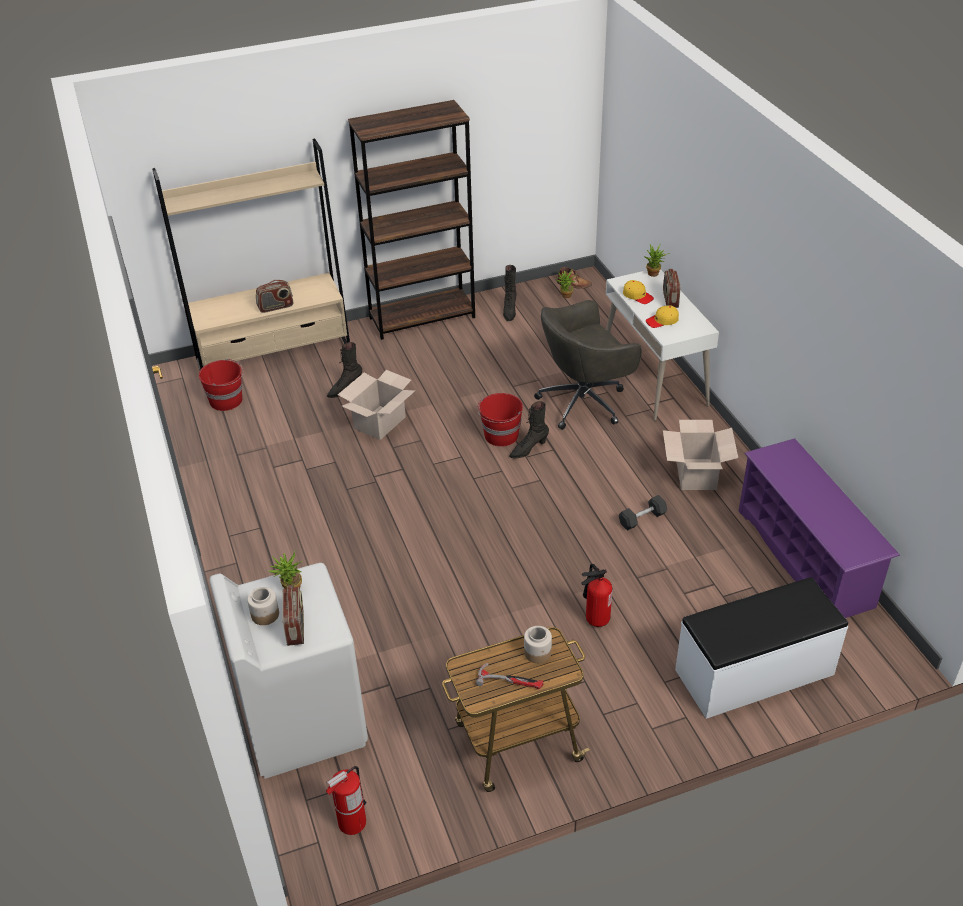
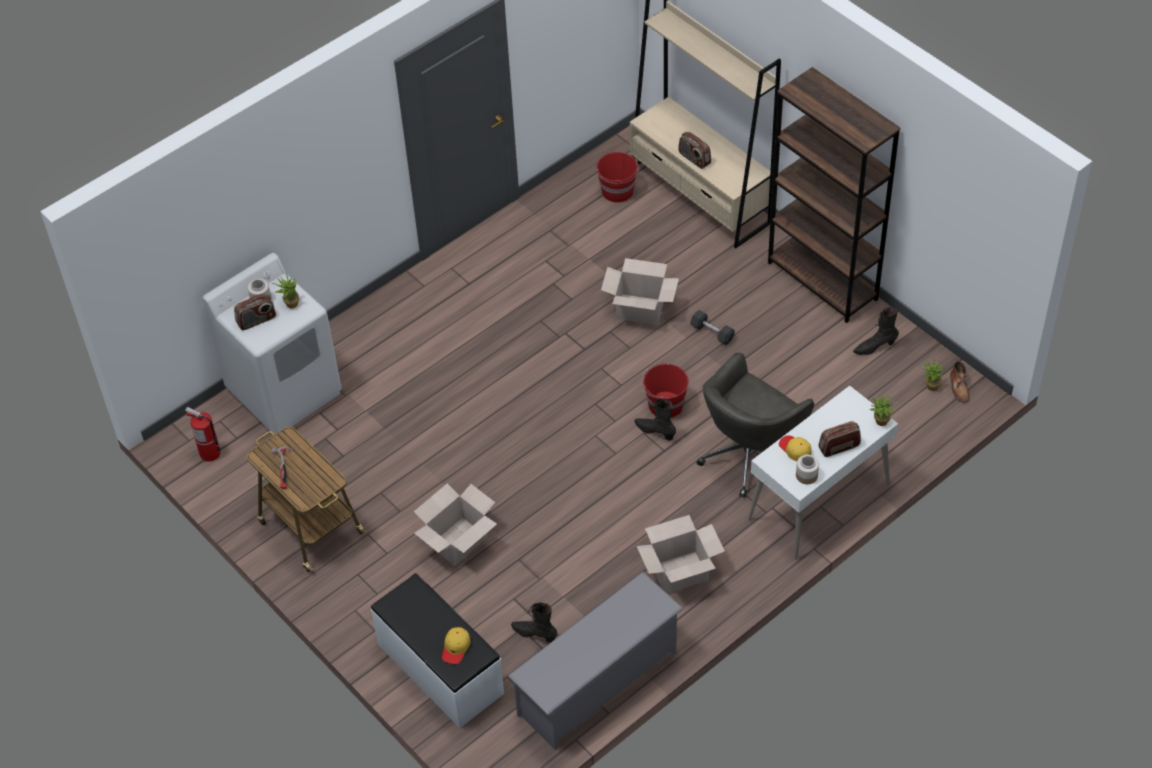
camera: 70 degrees right, 10 degrees up
(345, 389) = (676, 266): black boot -> black boot (534, 634)
(538, 653) = (317, 478): jar -> jar (806, 476)
(584, 402) = (749, 454): grey office chair -> grey office chair turned 90 degrees counterclockwise
(594, 618) = (458, 541): fire extinguisher -> cardboard box
(637, 296) = (831, 419): yellow cap -> yellow cap (456, 648)
(642, 519) = (596, 544): grey dumbbell -> grey dumbbell (712, 332)
(805, 558) = (598, 683): purple shoe rack -> grey shoe rack

